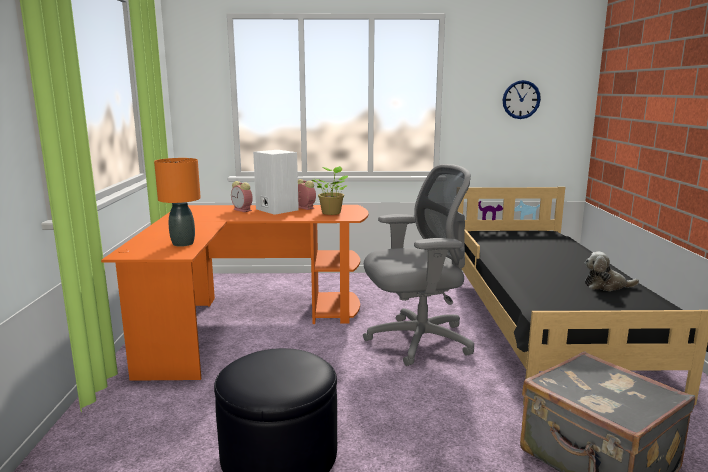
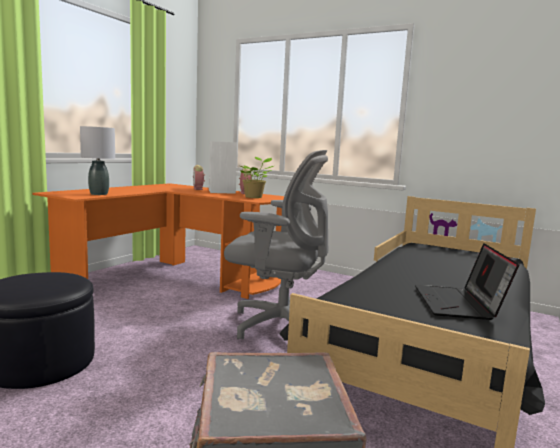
camera: 30 degrees right, 5 degrees down
(183, 243) = (99, 194): orange table lamp -> grey table lamp
(521, 99) = (493, 109): wall clock -> none
(606, 286) = (459, 304): plush toy -> laptop

